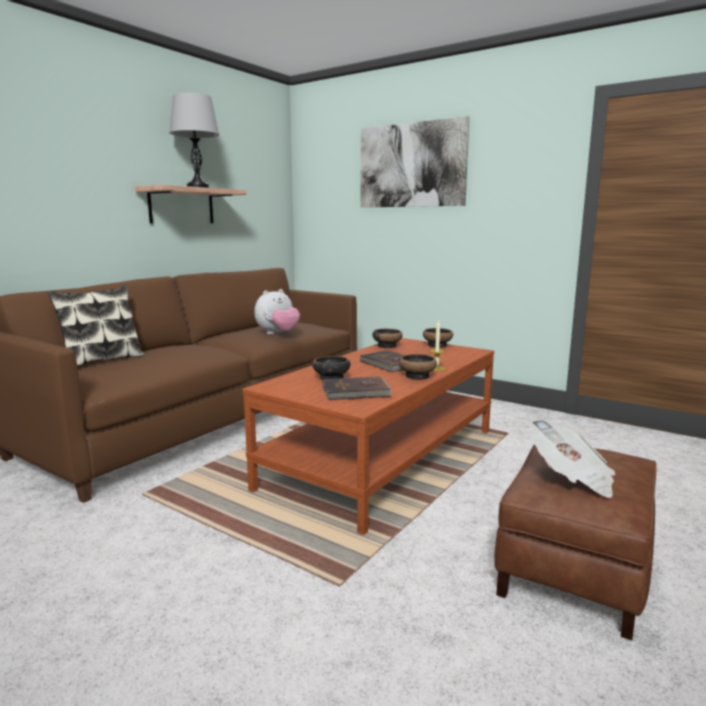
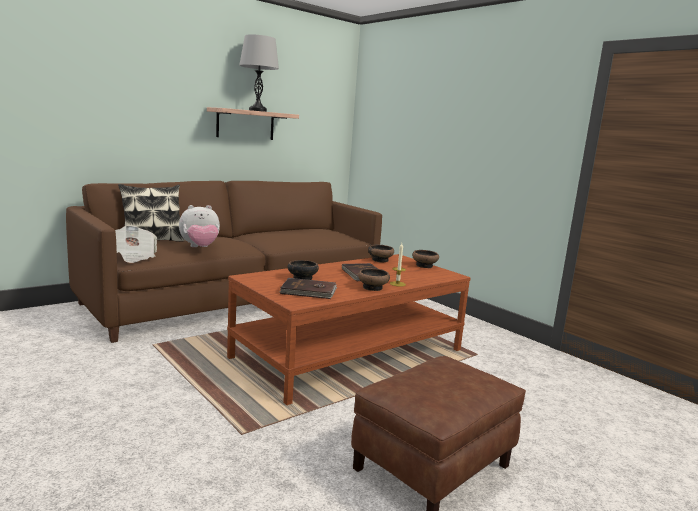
camera: 15 degrees right, 0 degrees up
(278, 333) = (300, 238): plush toy -> plush toy (200, 247)
(411, 165) = (445, 102): picture -> none
(571, 478) = (424, 386): newspaper -> newspaper (134, 256)

